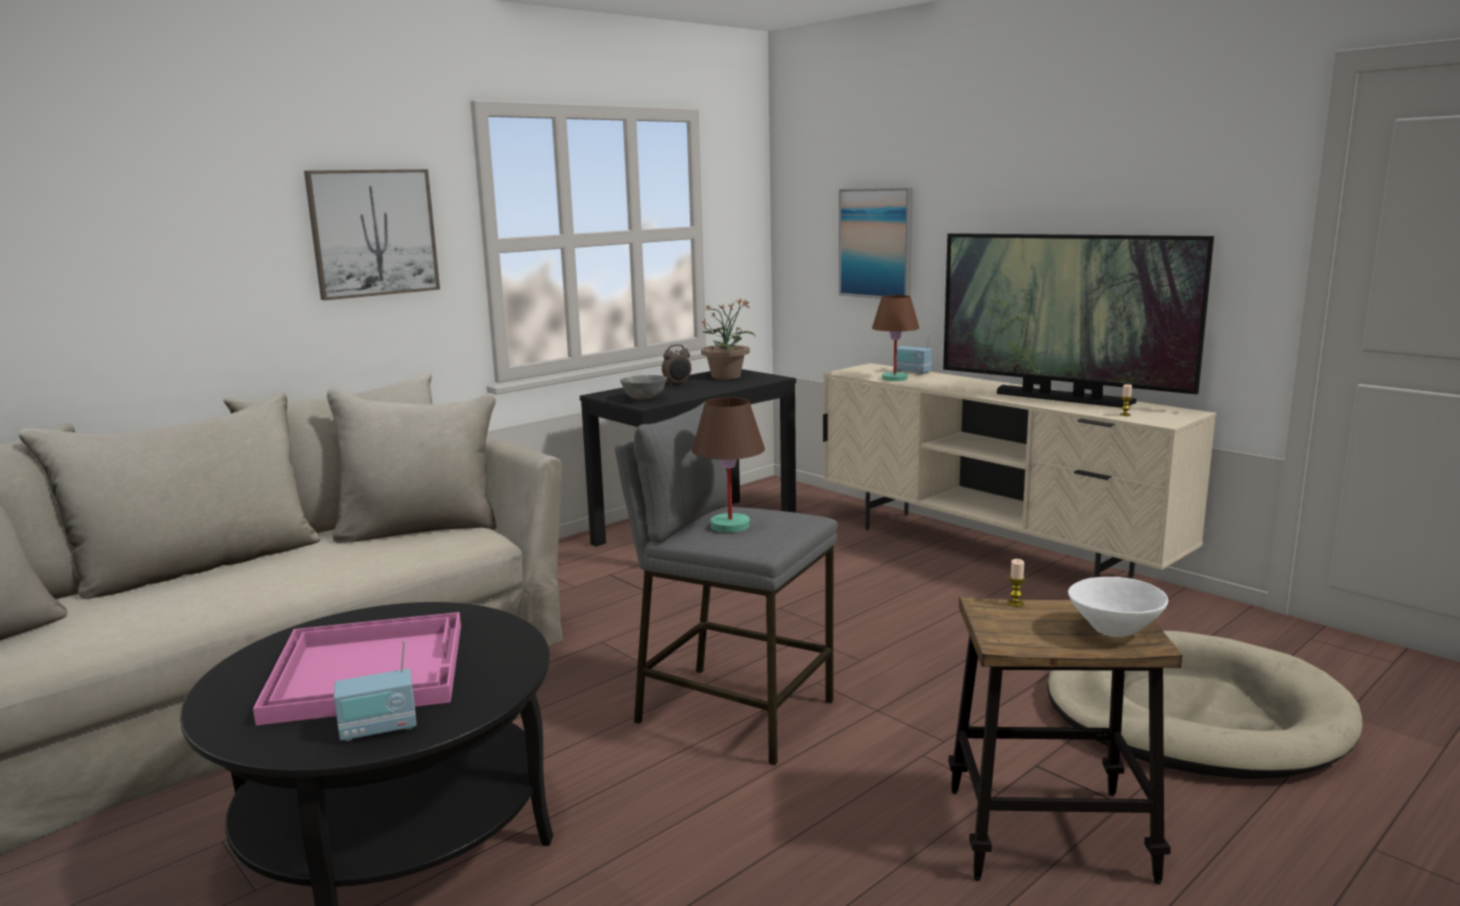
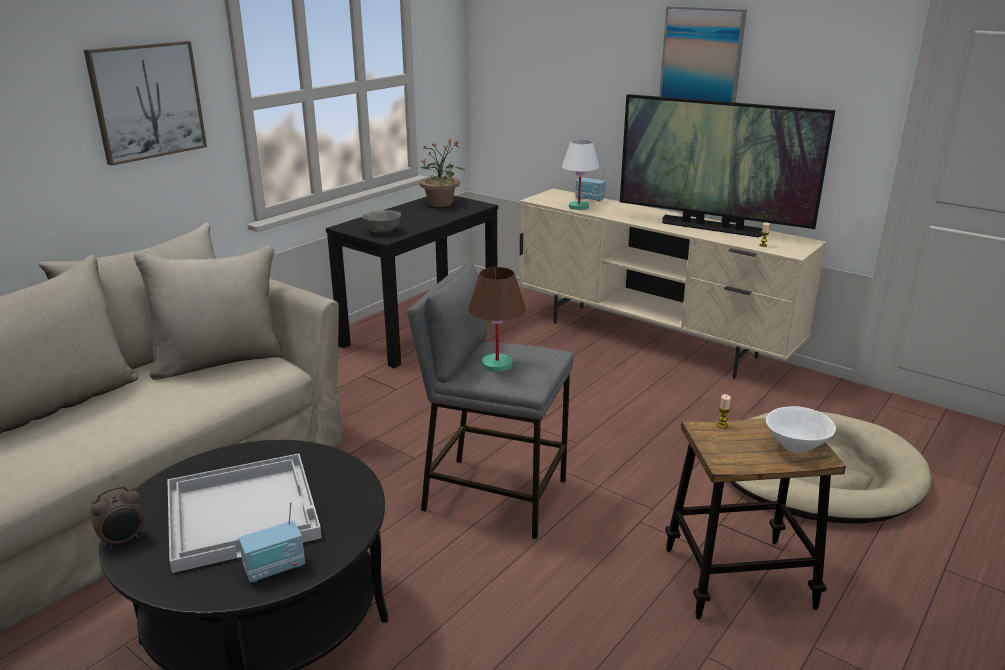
camera: 10 degrees left, 10 degrees up
(370, 670) = (243, 511): pink tray -> white tray
(677, 384) = (403, 213): alarm clock -> alarm clock (124, 541)
(876, 243) = (559, 91): picture -> picture (701, 61)
(894, 378) = (578, 207): brown table lamp -> white table lamp

